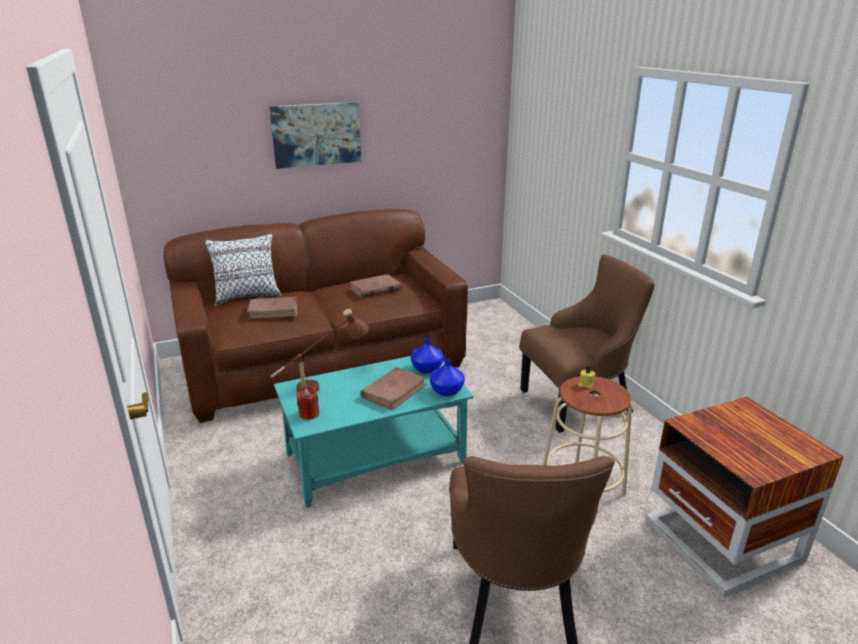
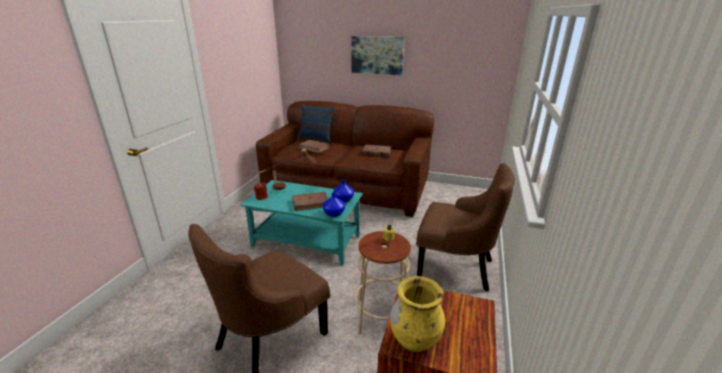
camera: 40 degrees right, 0 degrees up
(247, 297) = (316, 140): white pillow -> blue pillow
(758, 460) = (415, 340): none -> yellow vase

